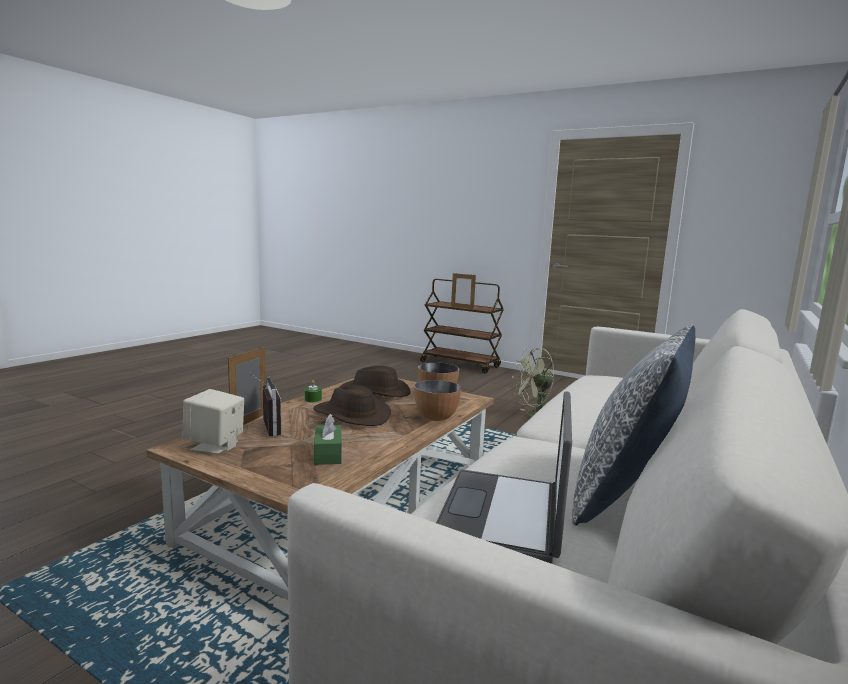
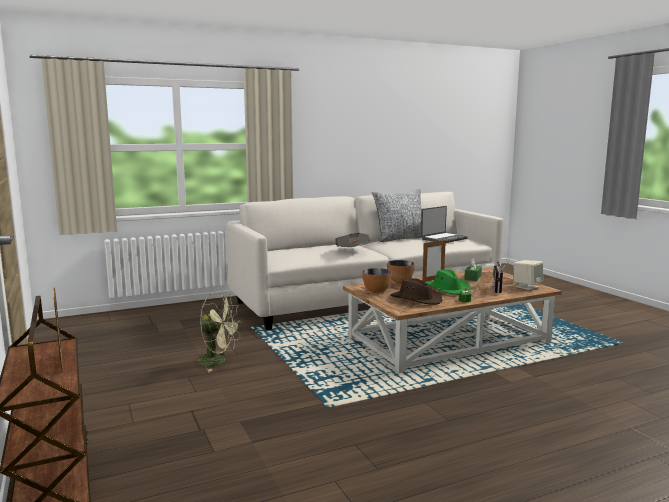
camera: 145 degrees left, 0 degrees up
(249, 422) = (510, 294): picture frame -> picture frame (433, 280)
(351, 415) = (447, 289): brown hat -> green hat
(571, 403) = (352, 250): none -> newspaper

